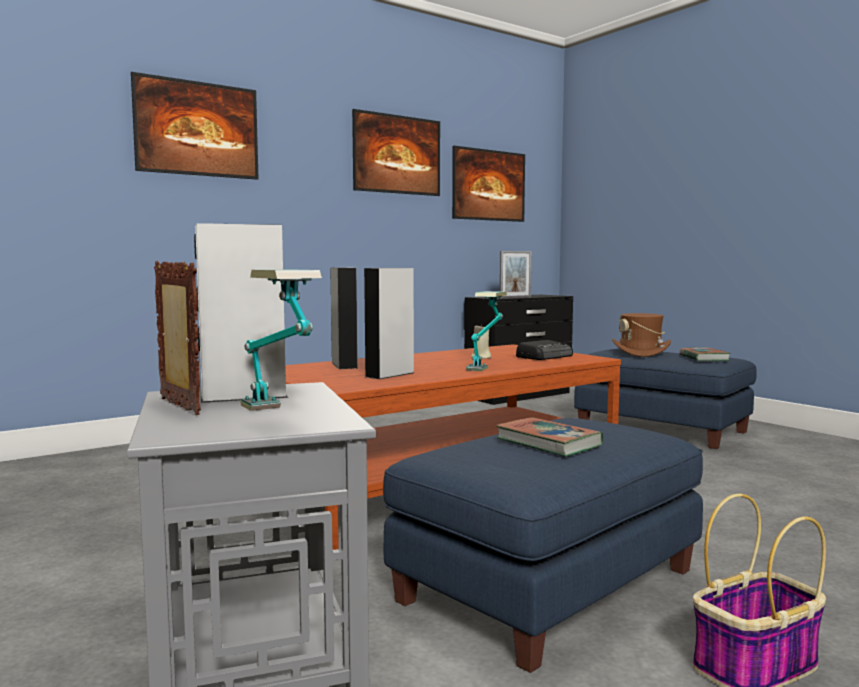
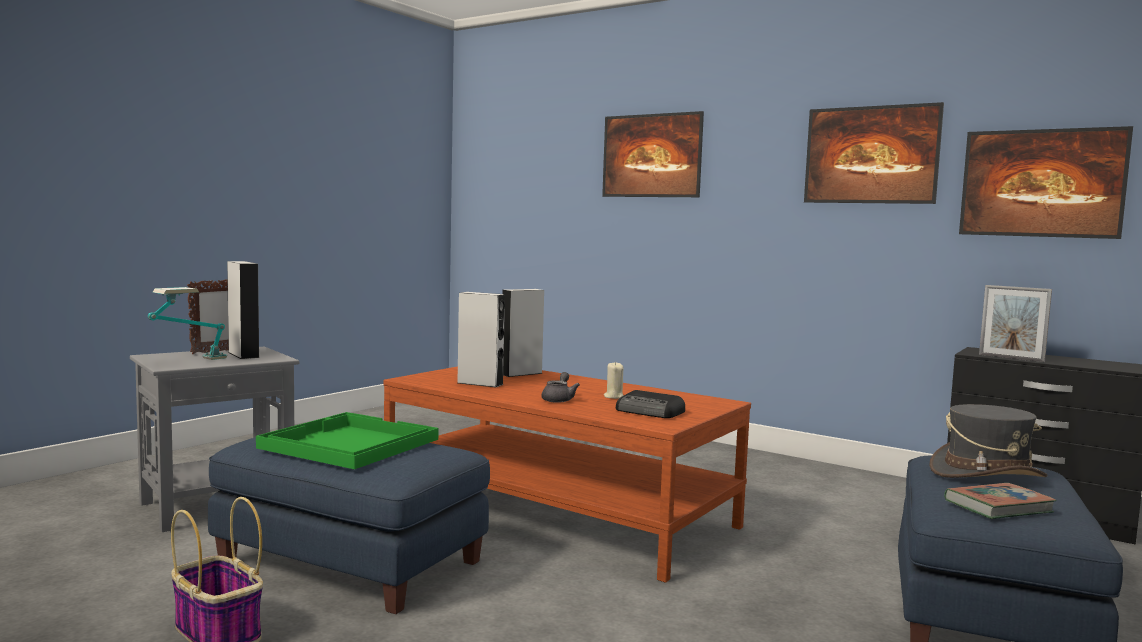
camera: 70 degrees right, 0 degrees up
(486, 365) = (559, 399): table lamp -> grey teapot
(548, 443) = (348, 444): book -> green tray
(640, 352) = (986, 474): brown hat -> grey hat

